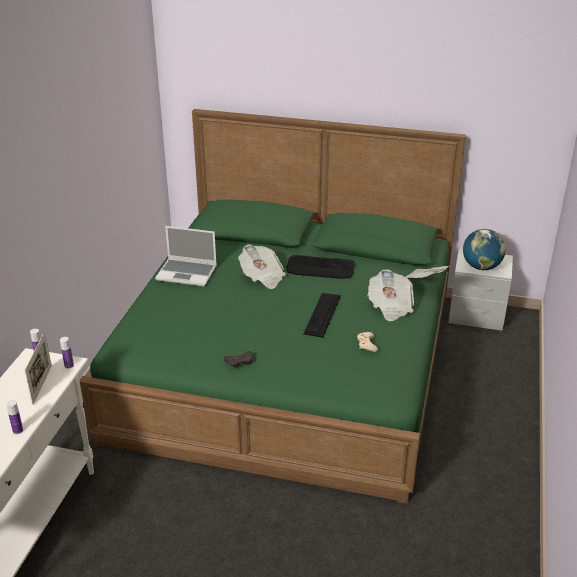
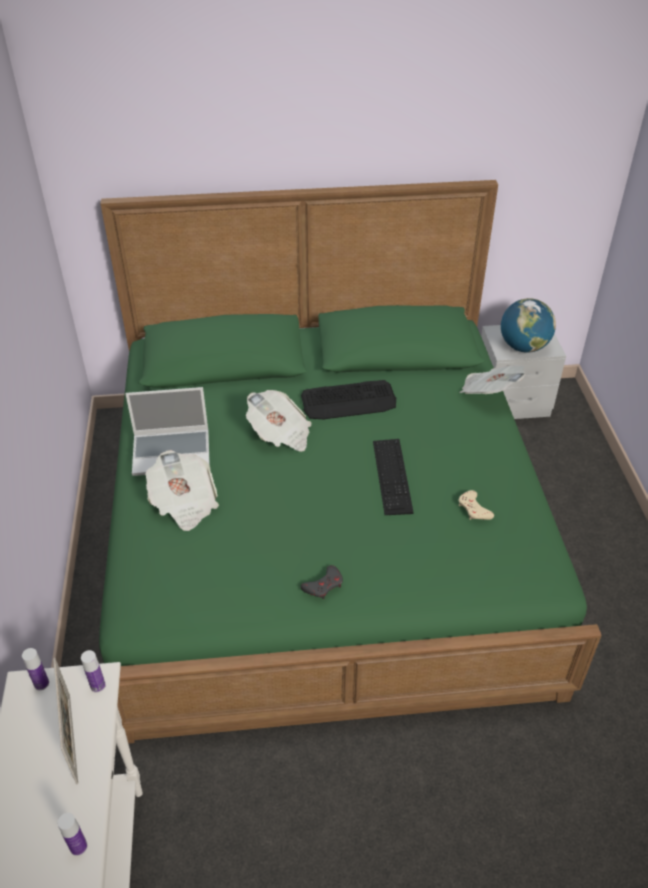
camera: 20 degrees left, 10 degrees up
(390, 306) = (469, 441): newspaper -> newspaper (184, 503)

